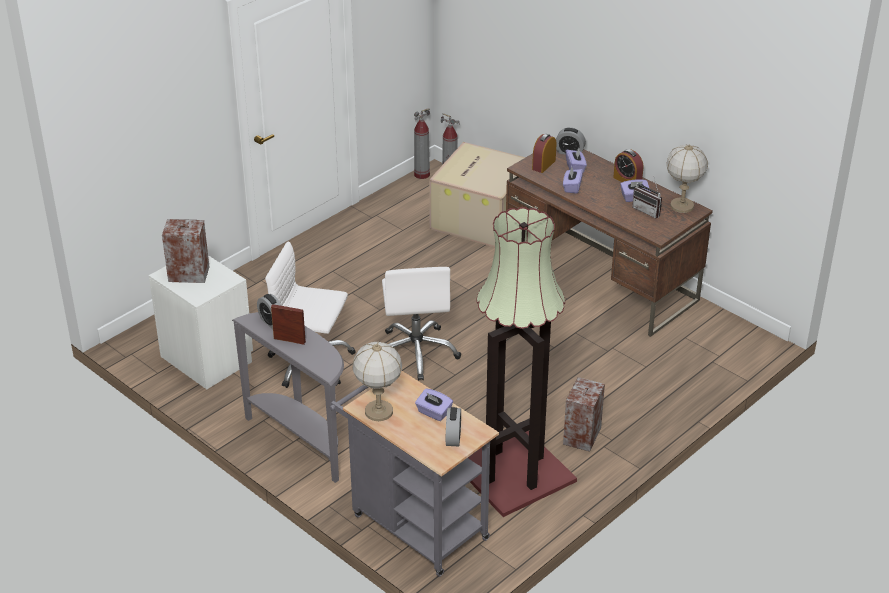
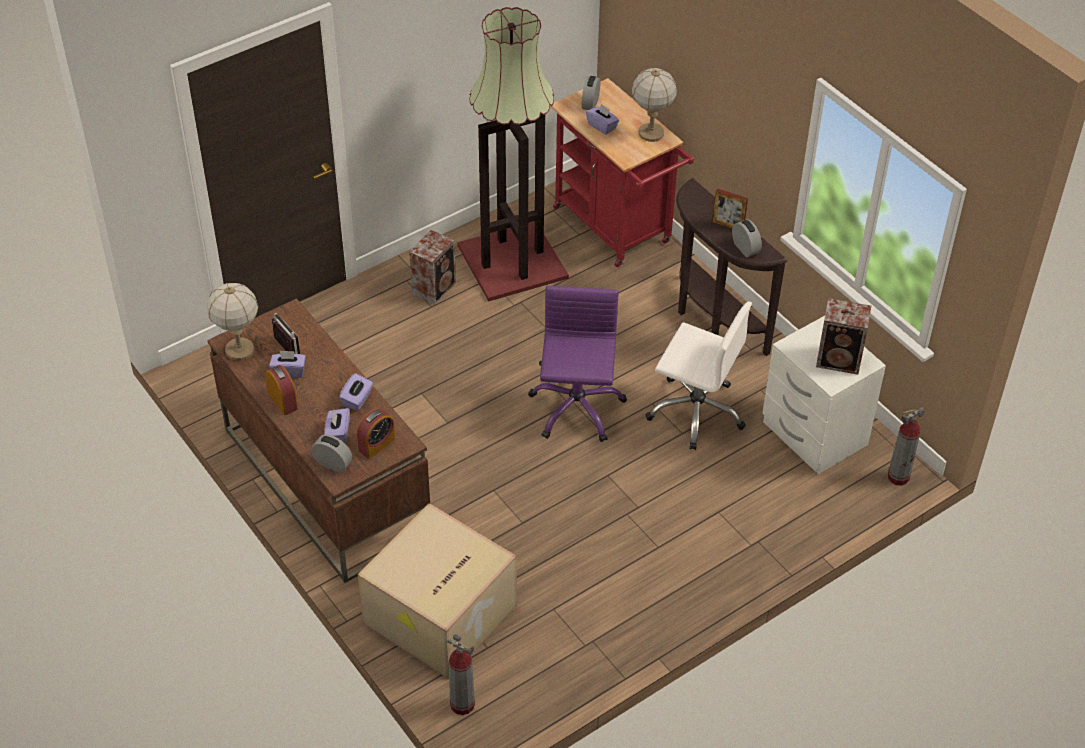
camera: 170 degrees left, 10 degrees up
(302, 441) = (712, 321): grey console table -> brown console table
(413, 523) = (617, 229): grey cart -> red cart
(417, 352) = (576, 408): white office chair -> purple office chair
(421, 174) = (501, 725): fire extinguisher -> fire extinguisher (898, 477)

